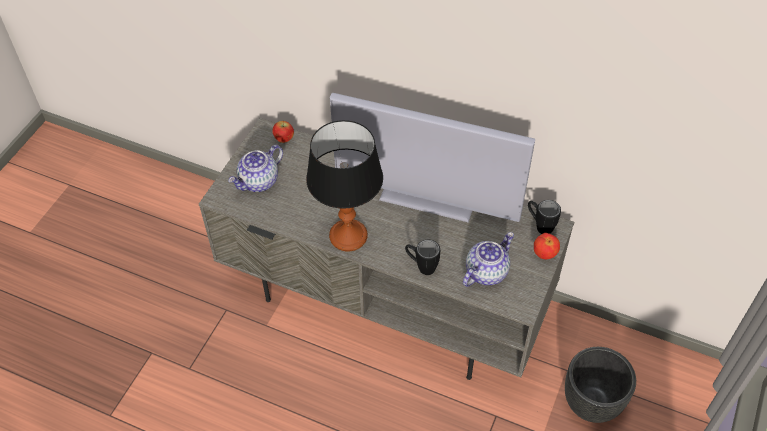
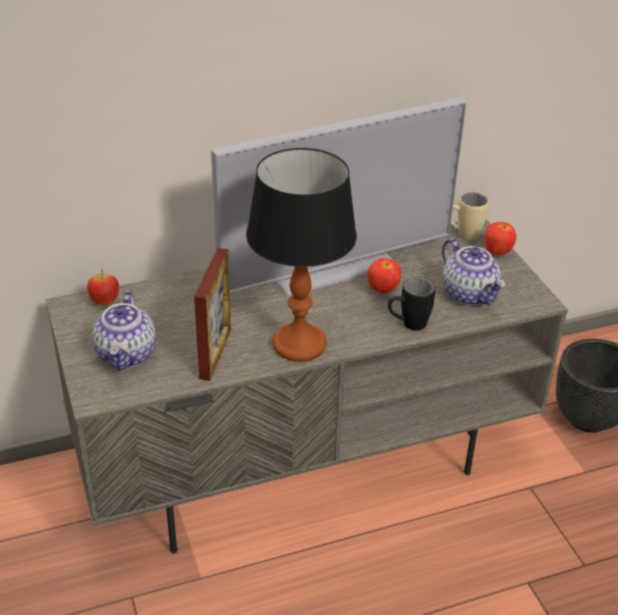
camera: 45 degrees left, 15 degrees down
(300, 211) = (215, 353): none -> picture frame
(438, 233) = (383, 290): none -> apple
(486, 271) = (470, 294): teapot -> teapot turned 150 degrees clockwise
(540, 225) = (462, 234): black mug -> beige mug

